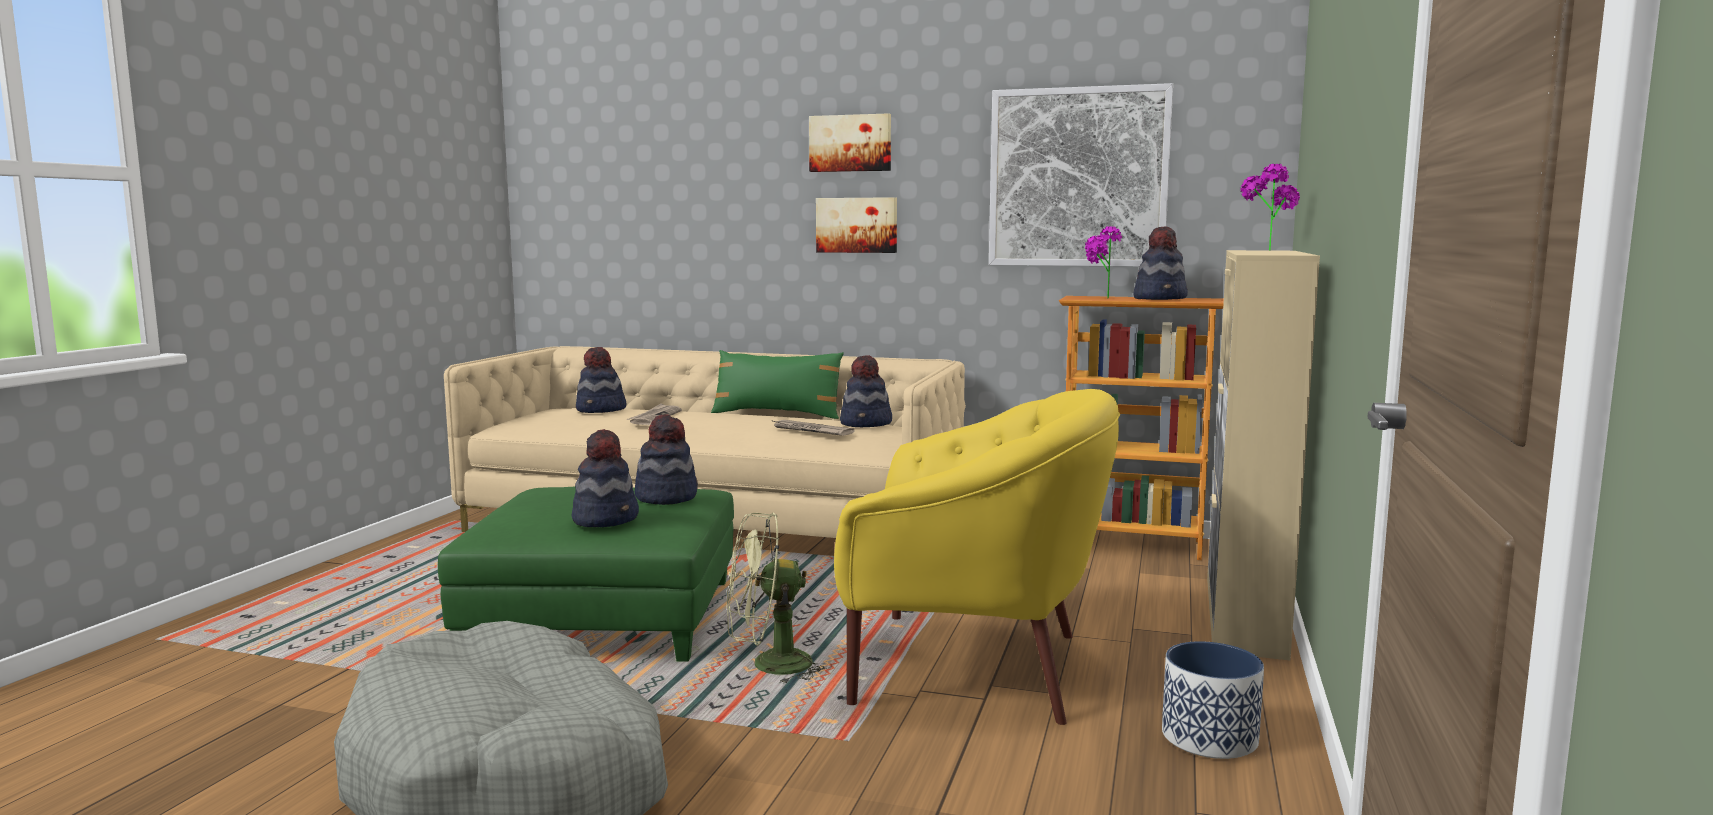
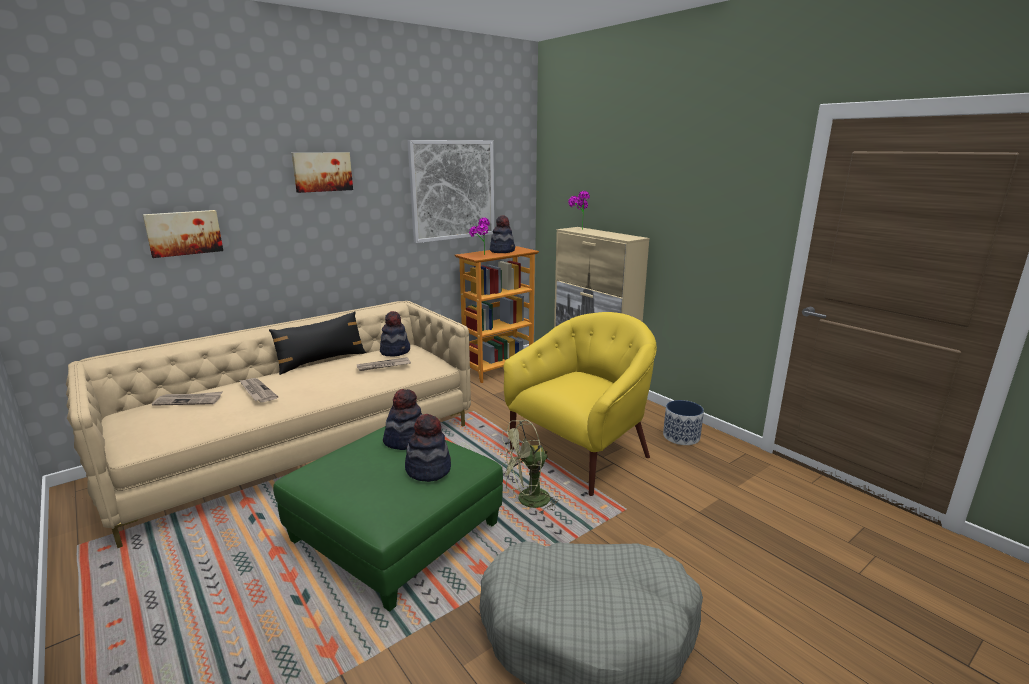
camera: 55 degrees left, 10 degrees up
(601, 410) = (189, 400): hat -> newspaper
(769, 666) = (527, 501): green fan -> green fan turned 45 degrees clockwise
(777, 414) = (321, 361): green pillow -> black pillow
(857, 225) = (333, 226): picture -> picture (184, 233)

